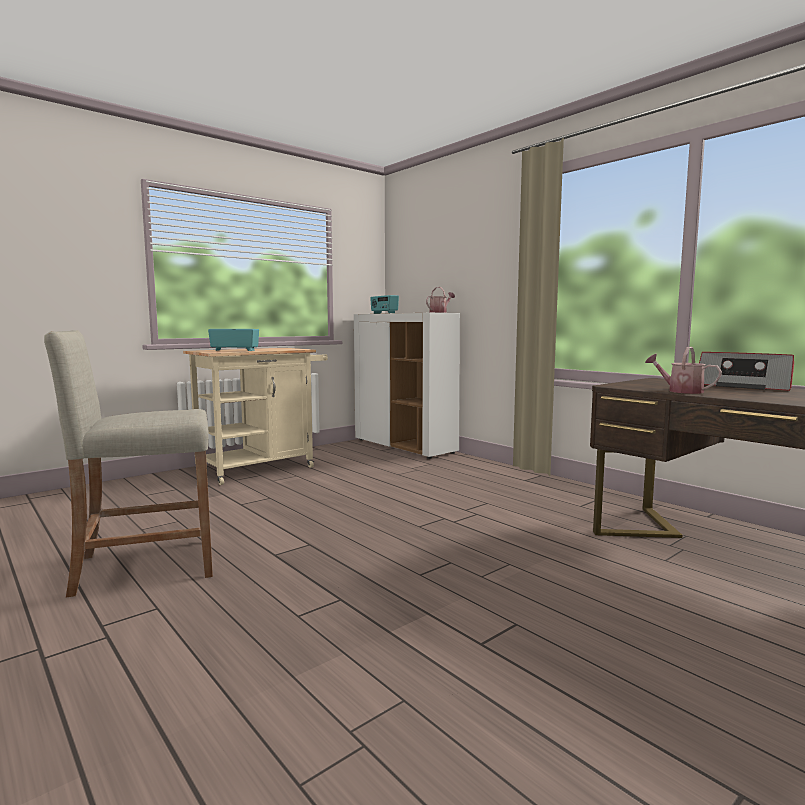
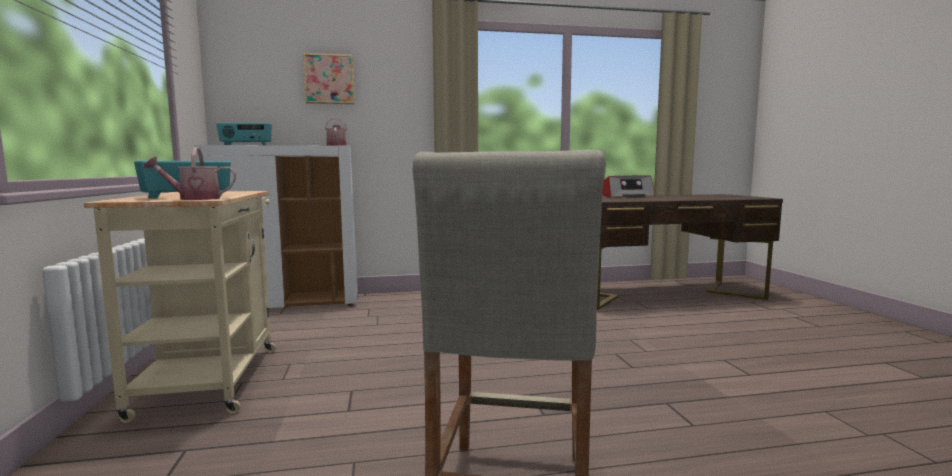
camera: 60 degrees left, 0 degrees up
(451, 251) = (329, 79): none -> picture
(680, 391) = (642, 200): watering can -> watering can (194, 199)

